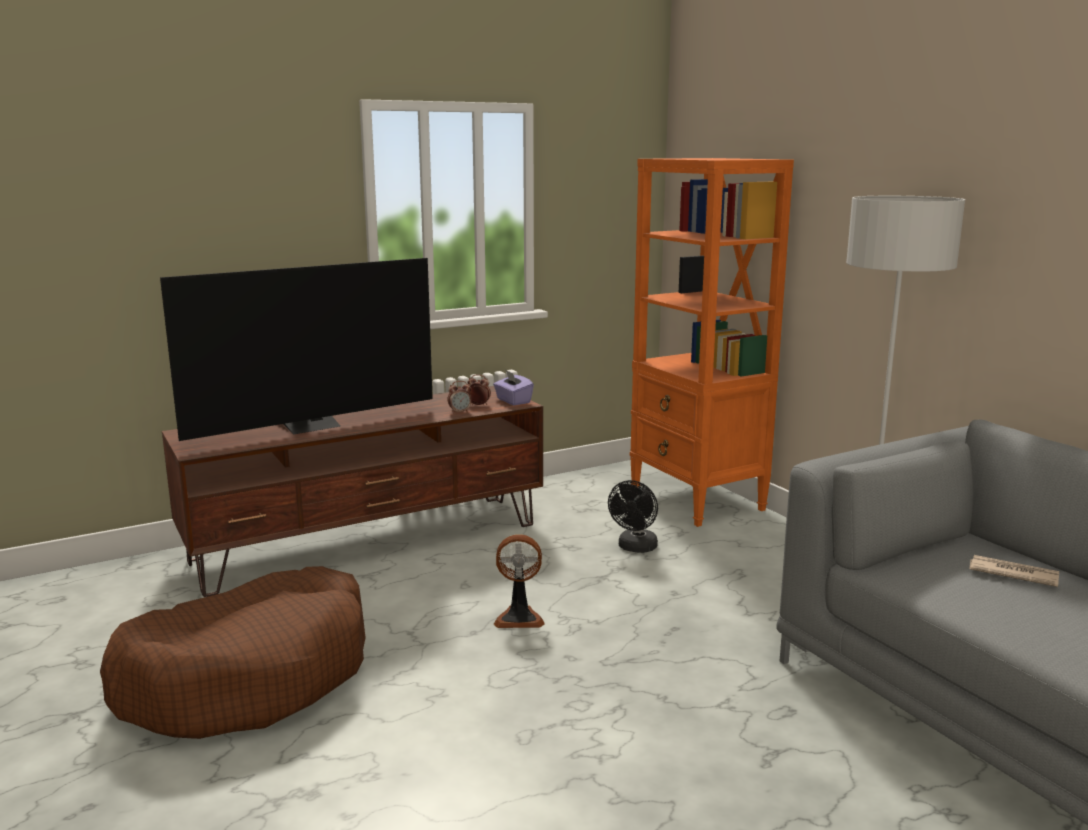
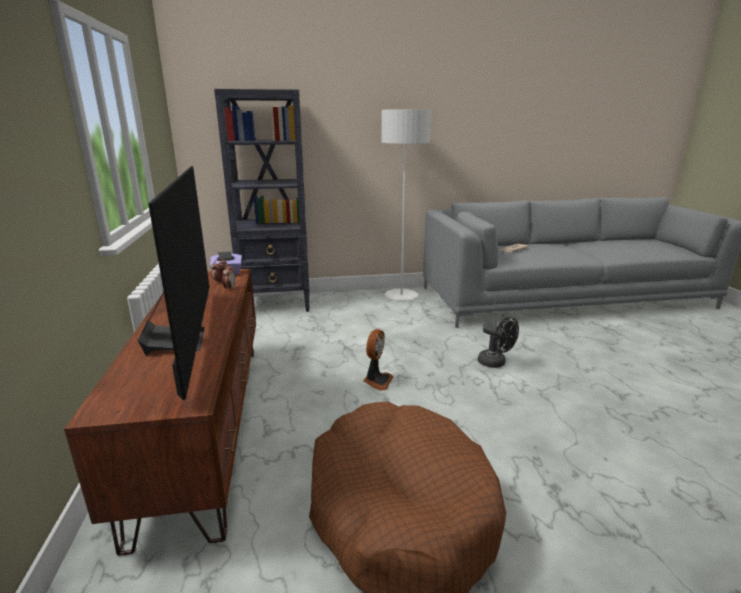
camera: 70 degrees left, 5 degrees up
(635, 548) = (319, 331): black fan -> black fan (495, 363)
(697, 501) = (277, 304): orange bookcase -> black bookcase

